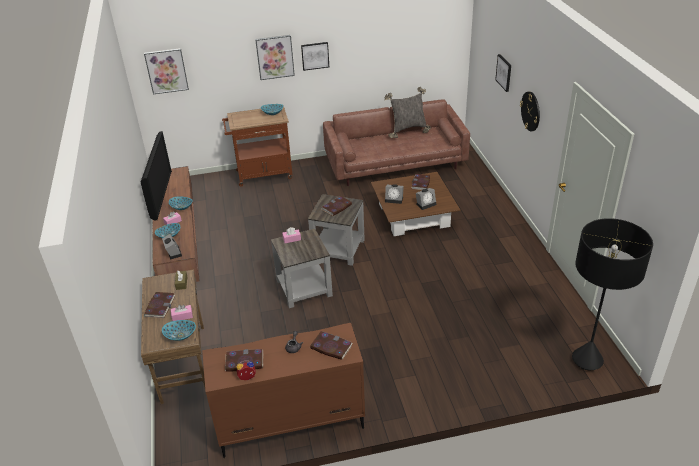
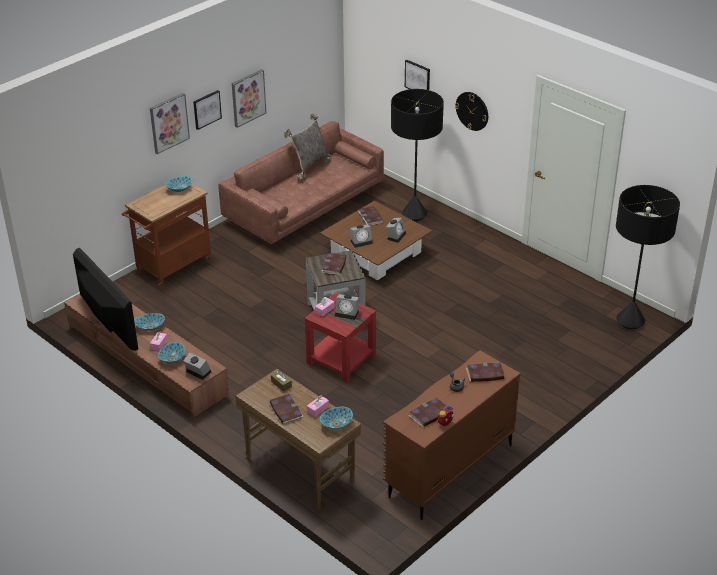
camera: 35 degrees left, 0 degrees up
(166, 71) = (61, 173): picture -> picture (248, 98)
(305, 288) = (342, 359): grey side table -> red side table
(306, 248) = (347, 313): none -> alarm clock
(473, 196) = (414, 215): none -> black floor lamp

